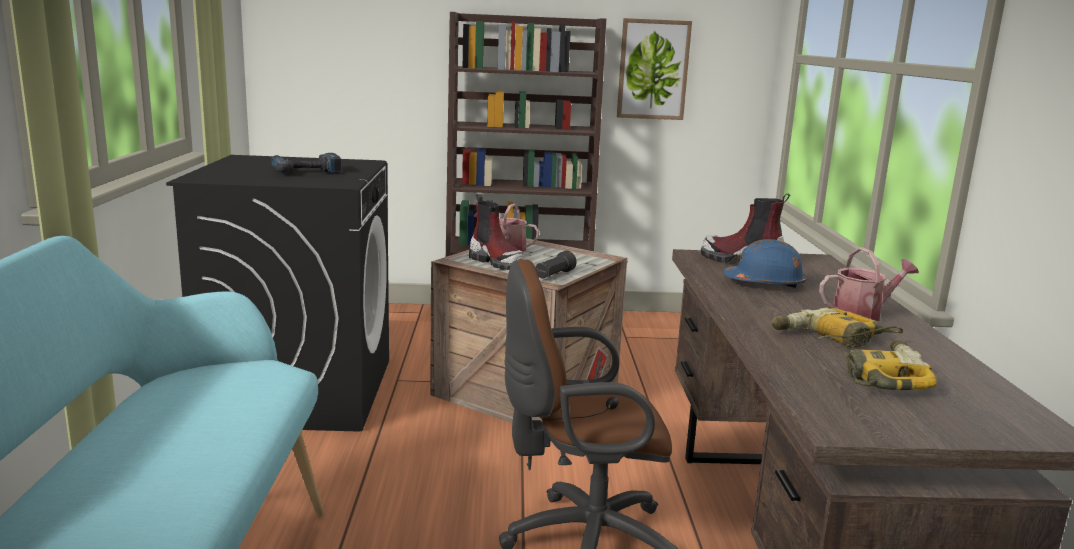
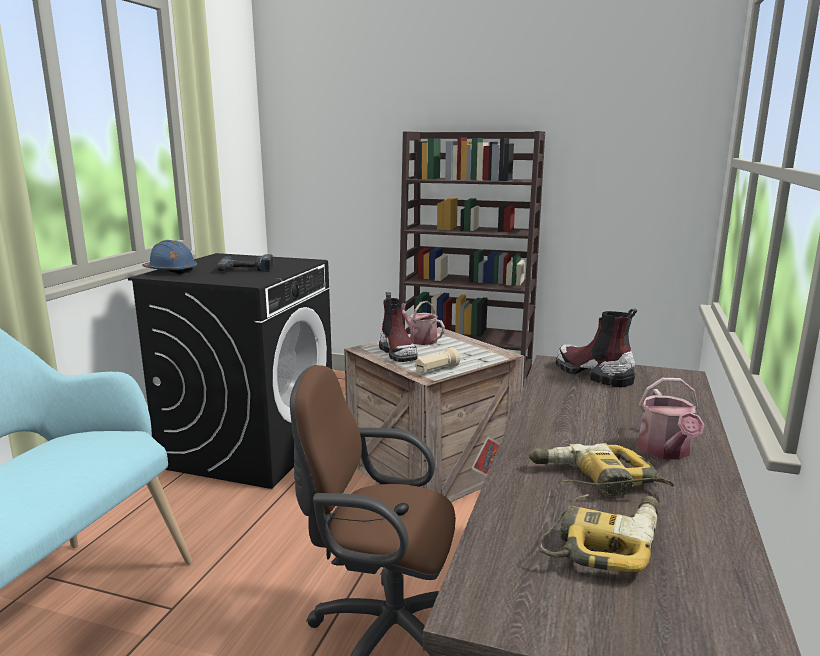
camera: 20 degrees right, 0 degrees up
(554, 275) = (436, 370): black flashlight -> beige flashlight
(653, 69) = (597, 176): picture -> none
(764, 283) = (591, 402): blue hard hat -> blue hard hat (171, 271)
(862, 314) = (666, 451): watering can -> watering can turned 90 degrees clockwise

